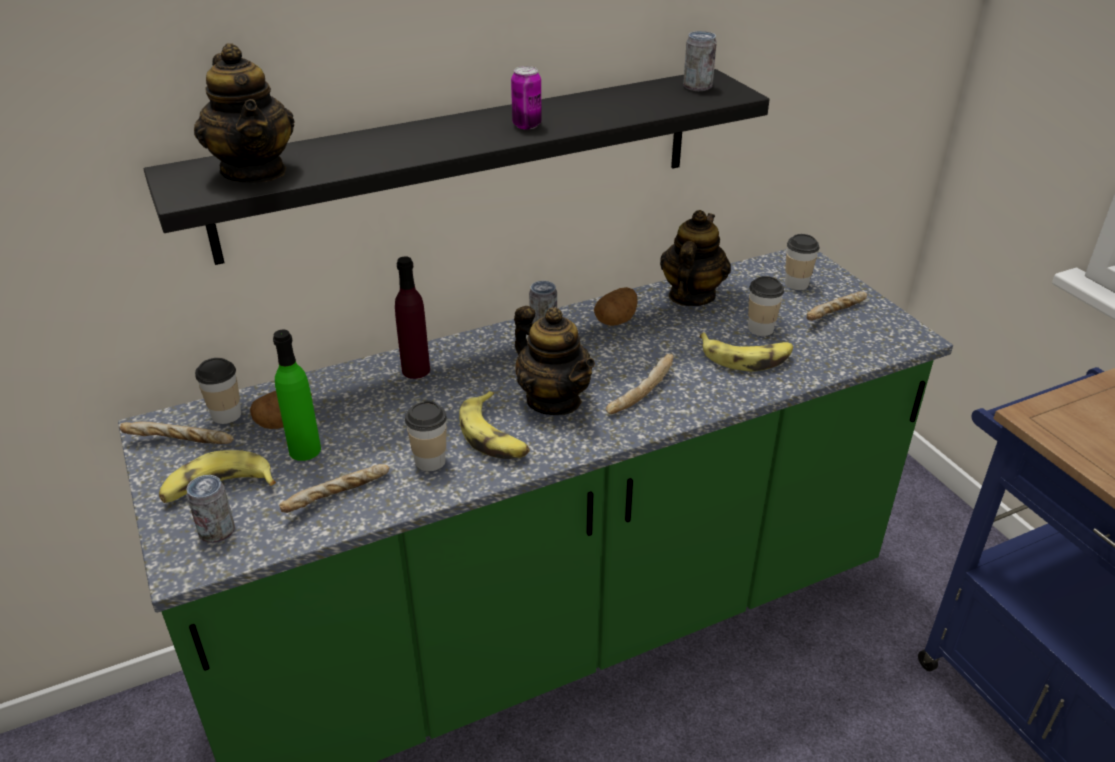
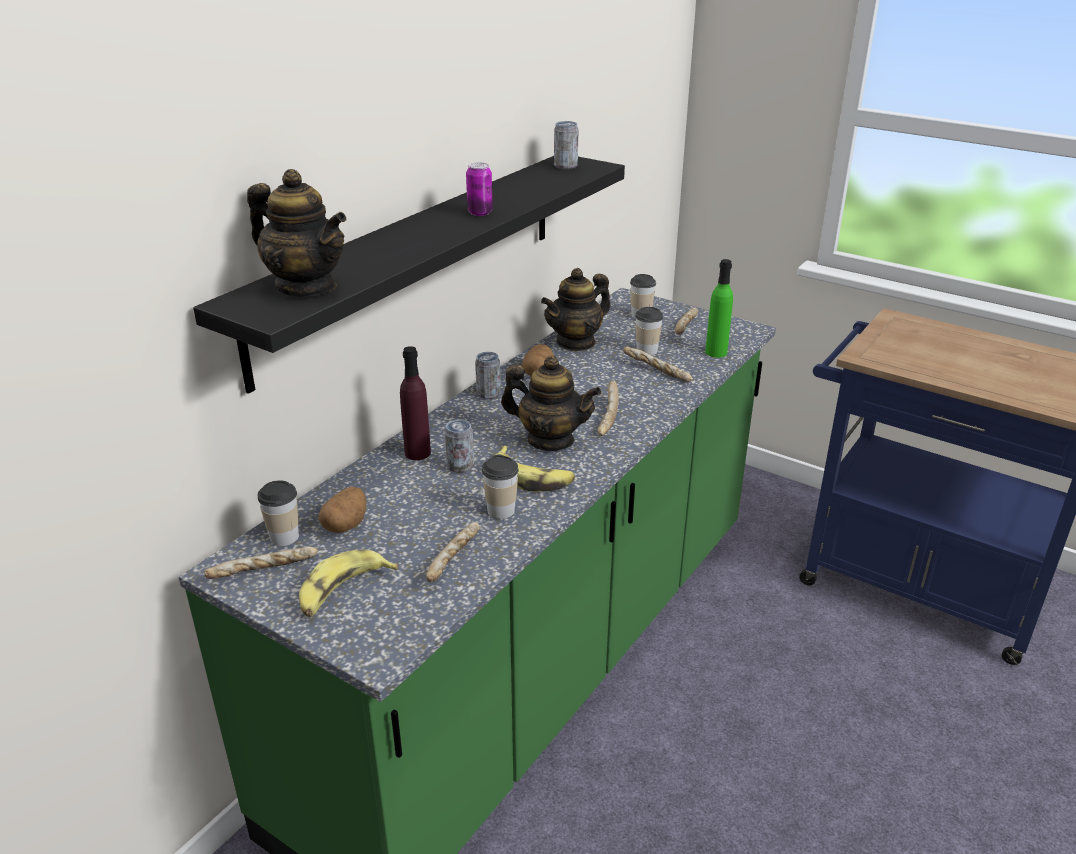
camera: 30 degrees left, 5 degrees down
(217, 531) = (378, 621): can -> can (460, 466)
(305, 450) = (387, 538): green bottle -> green bottle (716, 352)
(691, 296) = (576, 342): teapot -> teapot turned 120 degrees counterclockwise
(746, 357) = (656, 372): banana -> bread

